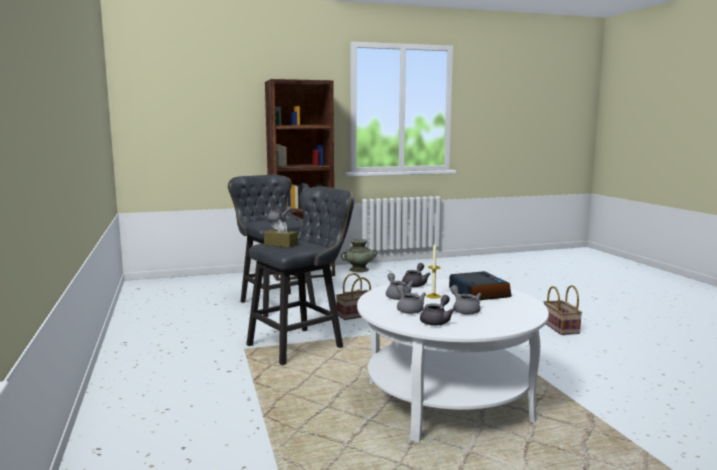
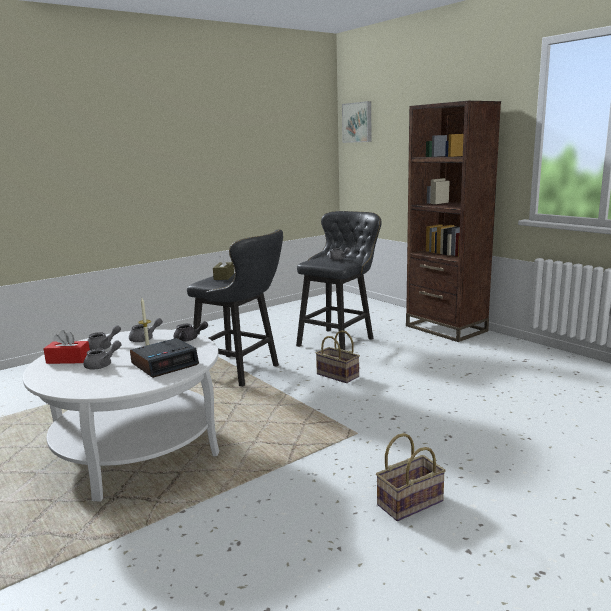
camera: 70 degrees right, 5 degrees up
(146, 89) = (358, 122): none -> picture
(359, 270) = (502, 346): turquoise vase -> none
(437, 321) = (68, 359): grey teapot -> red tissue box

